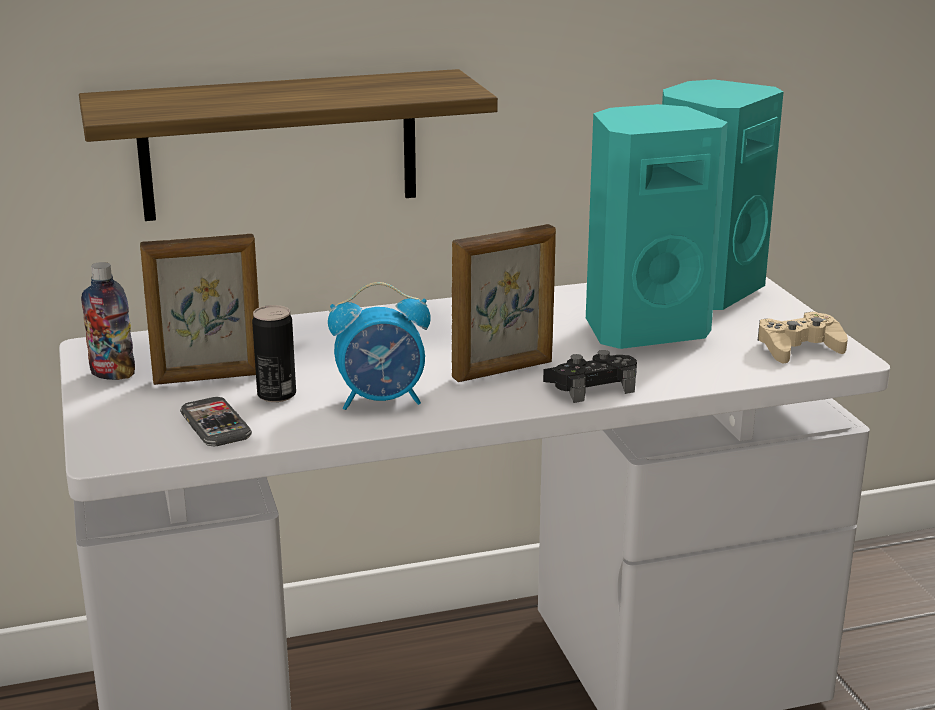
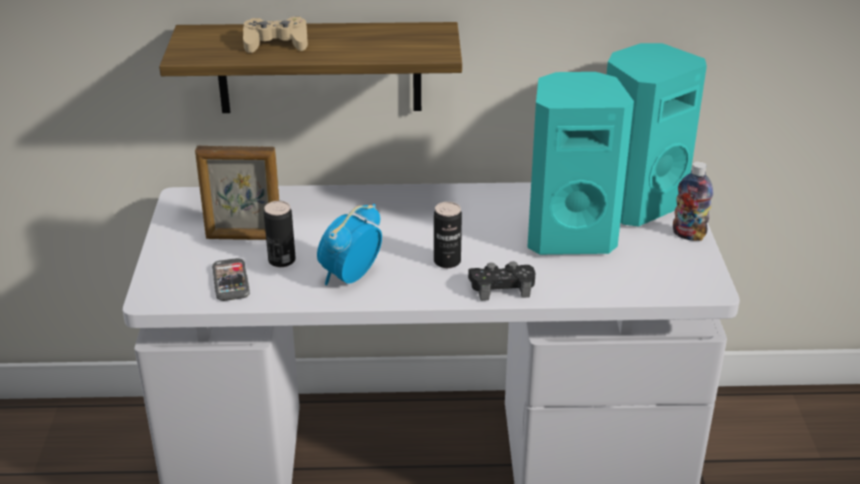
camera: 15 degrees right, 10 degrees up
(113, 374) = (184, 224): bottle -> bottle (688, 235)
(382, 400) = (350, 276): alarm clock -> alarm clock turned 120 degrees clockwise
(503, 370) = (447, 261): picture frame -> can
(798, 348) = (677, 272): beige game controller -> beige game controller (276, 43)

